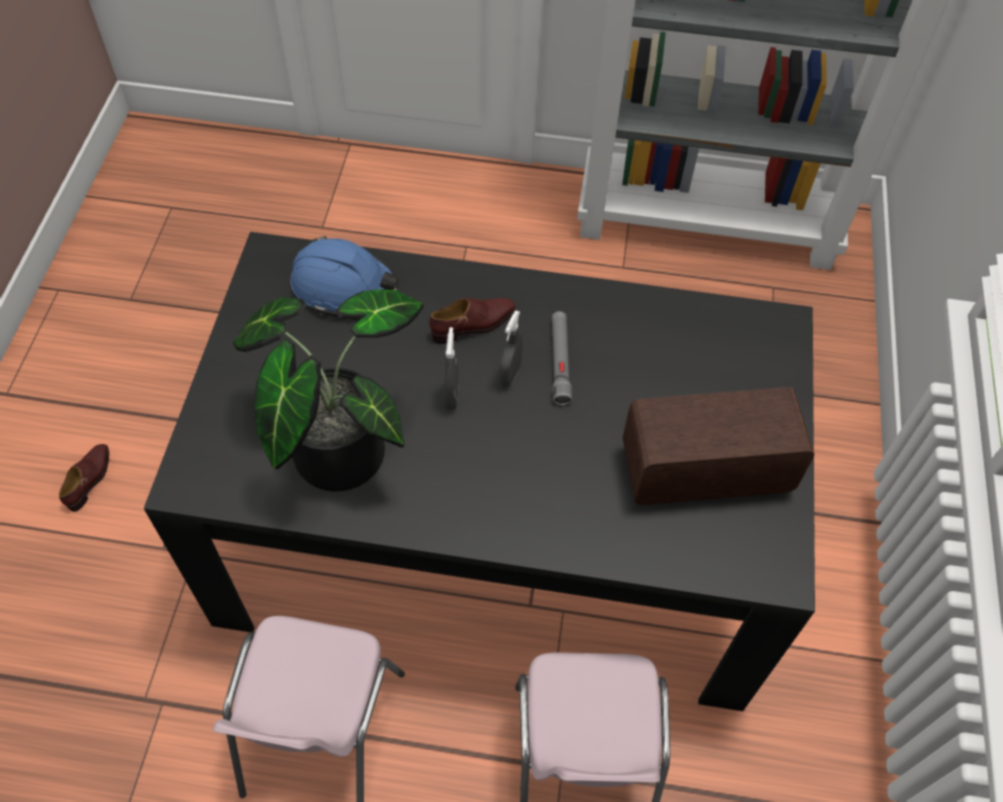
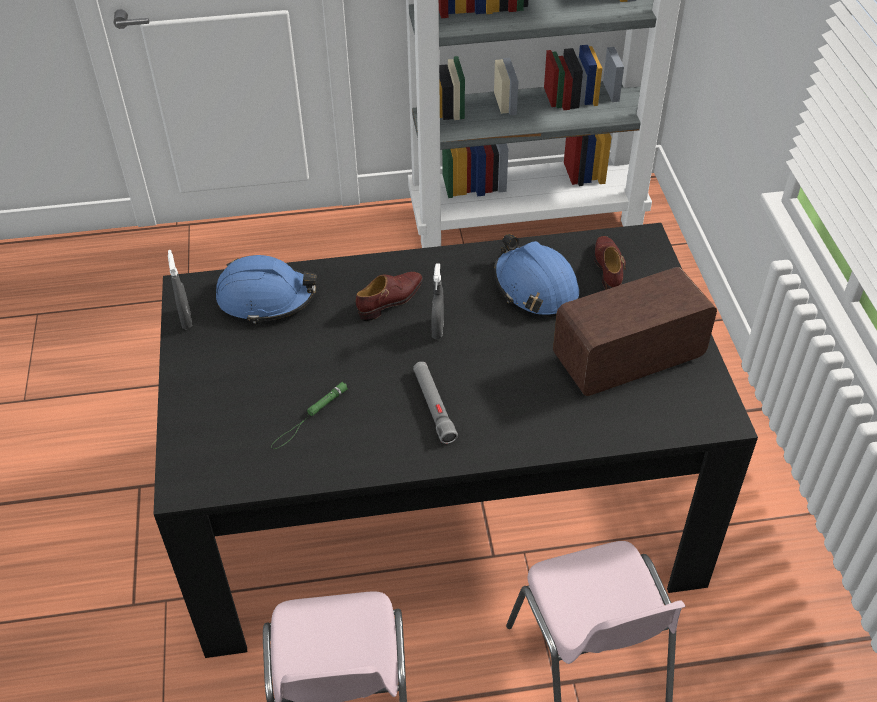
camera: 15 degrees left, 10 degrees down
(90, 479) = (38, 564): brown shoe -> brown shoe (608, 268)
(336, 443) = (309, 418): potted plant -> green flashlight
(451, 396) = (395, 357): grey spray bottle -> grey spray bottle (186, 319)
(560, 361) = (475, 309): grey flashlight -> grey flashlight (433, 406)
(636, 351) = (535, 287): none -> blue hard hat

